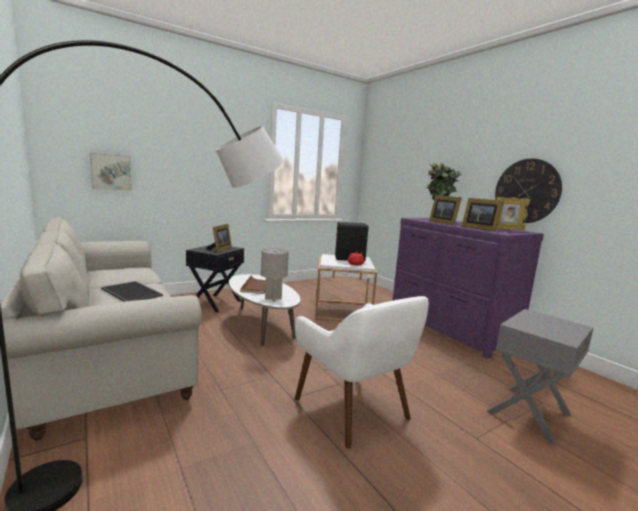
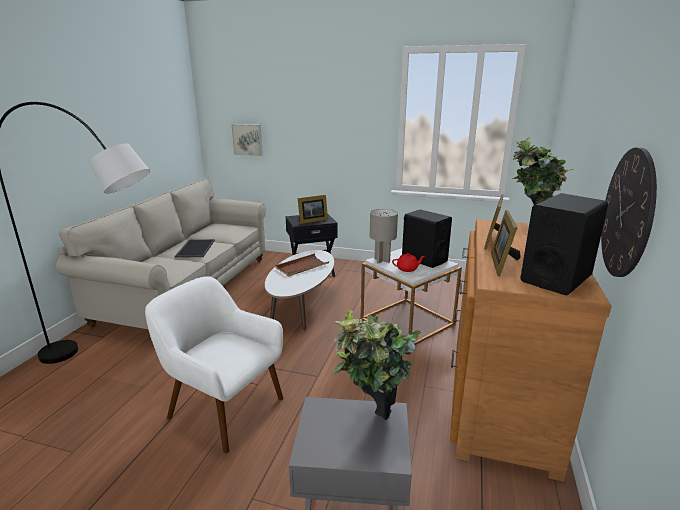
camera: 50 degrees right, 10 degrees up
(273, 299) = (283, 283): grey table lamp -> grey table lamp (382, 260)
(353, 409) = (224, 408): white armchair -> white armchair turned 105 degrees clockwise
(449, 328) = (498, 400): purple dresser -> brown dresser
(507, 230) = (556, 278): picture frame -> black speaker
(546, 321) = (372, 427): none -> potted plant

